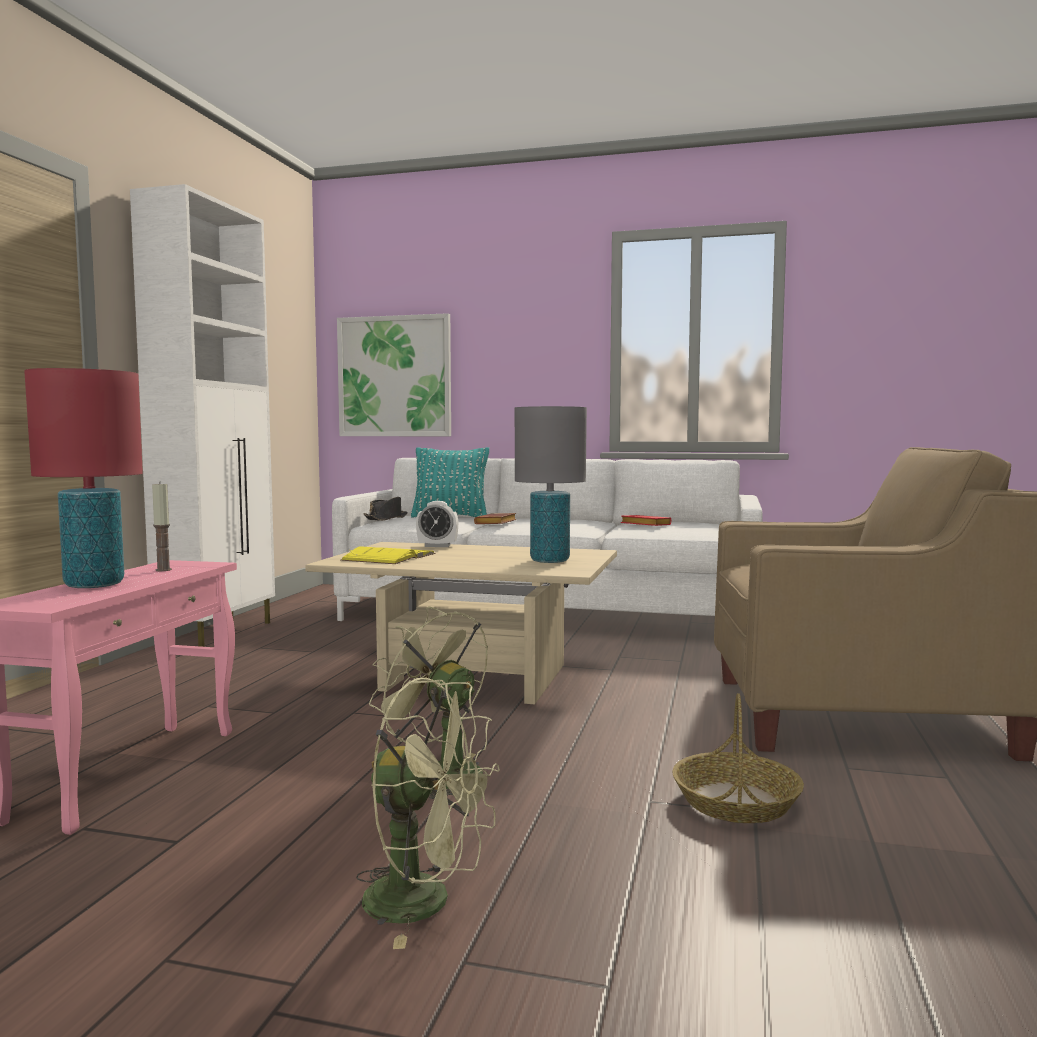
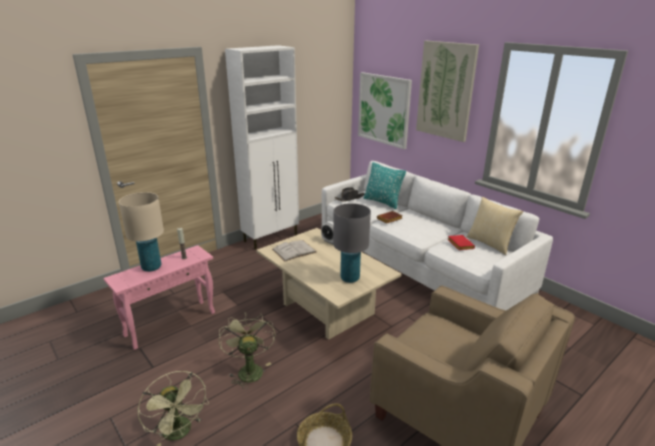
camera: 35 degrees right, 20 degrees up
(94, 584) = (151, 267): red table lamp -> beige table lamp
(389, 557) = (294, 250): yellow book -> white book
(520, 320) = (446, 90): none -> picture
(679, 522) = (490, 243): none -> pillow

